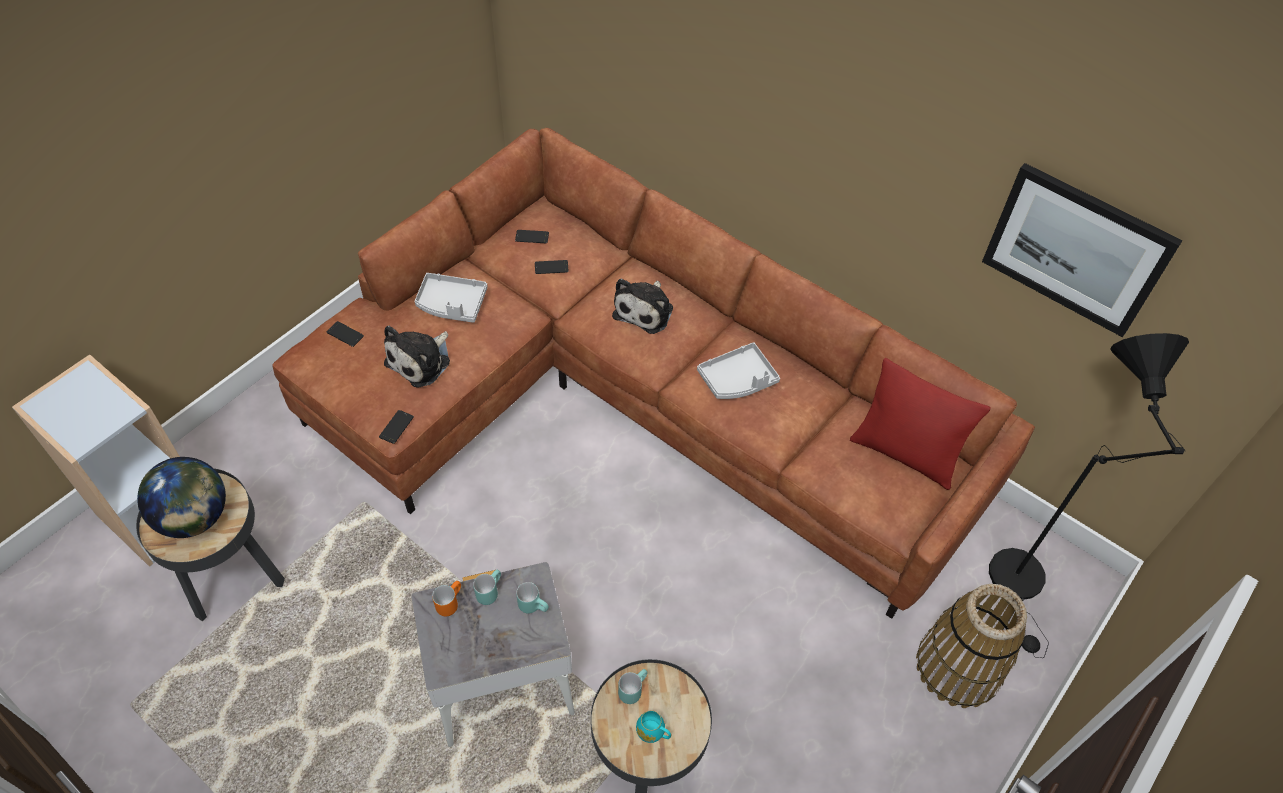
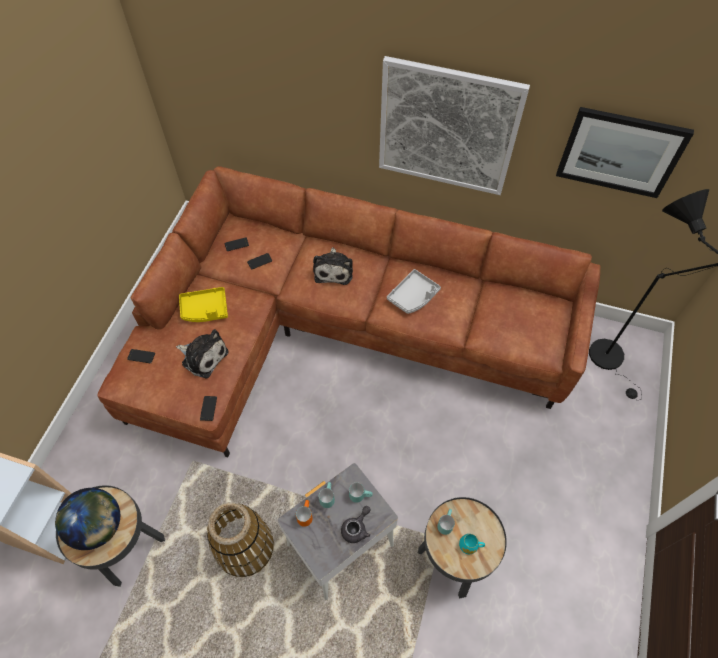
camera: 20 degrees left, 5 degrees up
(421, 361) = (203, 356): plush toy -> plush toy turned 75 degrees counterclockwise
(451, 304) = (205, 309): grey tray -> yellow tray
(508, 645) = (356, 528): none -> grey teapot
(845, 150) = (447, 128): none -> picture
(904, 454) = (533, 309): red pillow -> none
(958, 667) = (599, 423): basket -> basket (244, 547)

